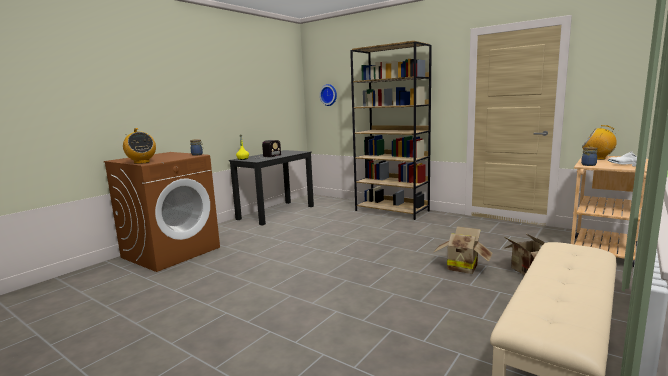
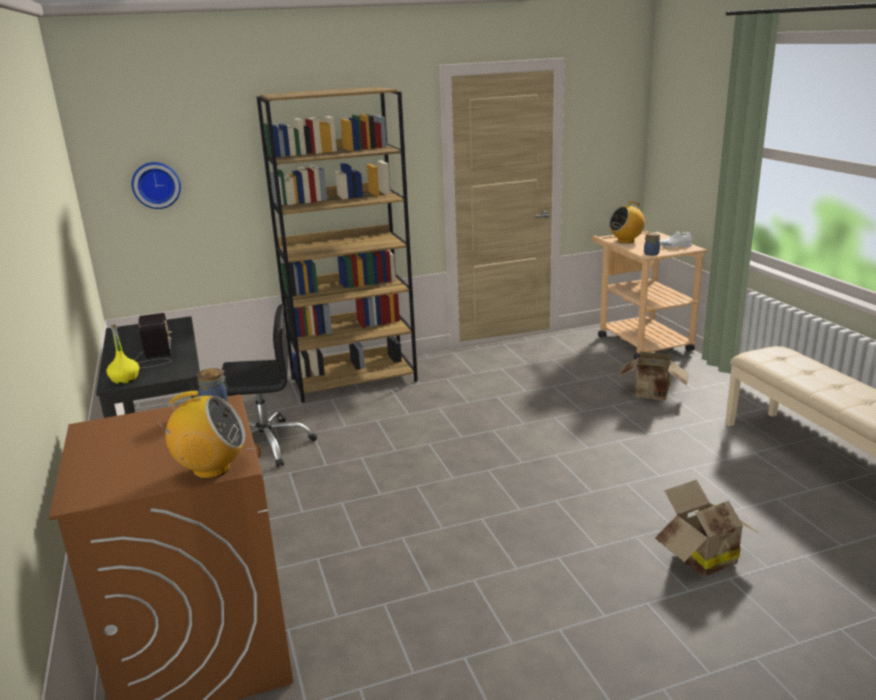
camera: 55 degrees left, 10 degrees up
(312, 217) = (266, 445): none -> black office chair
(462, 267) = (601, 418): cardboard box -> cardboard box (699, 557)

